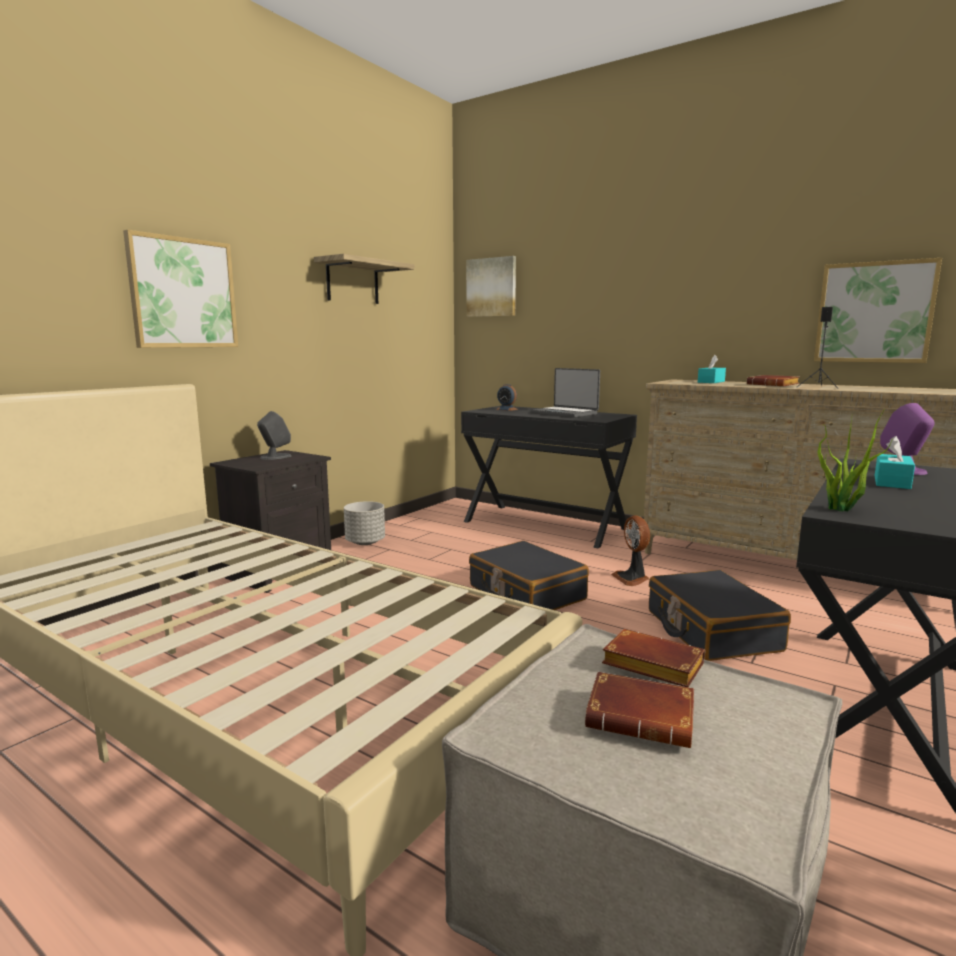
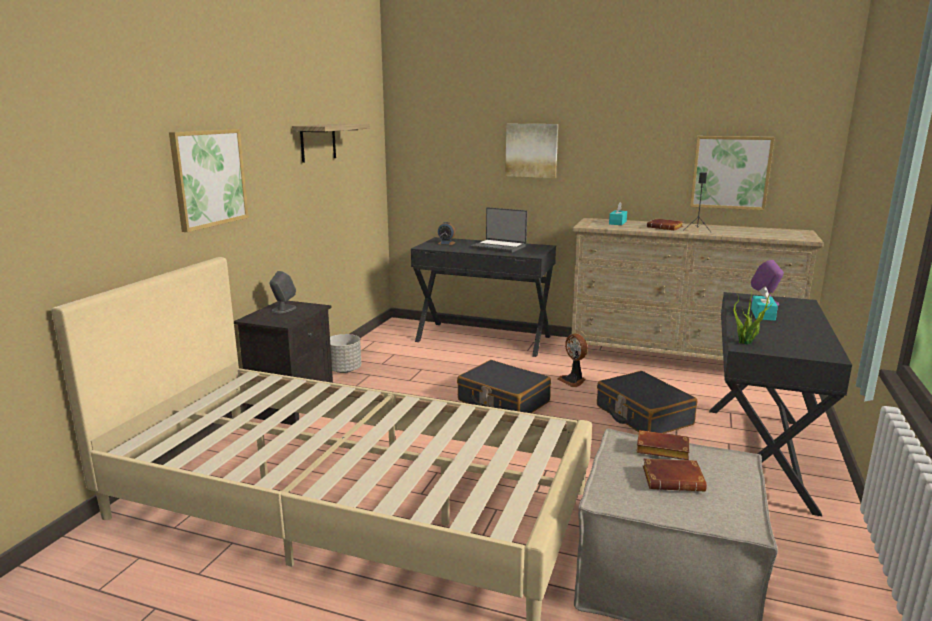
camera: 15 degrees left, 5 degrees up
(491, 287) = (423, 134): picture -> picture (531, 150)

